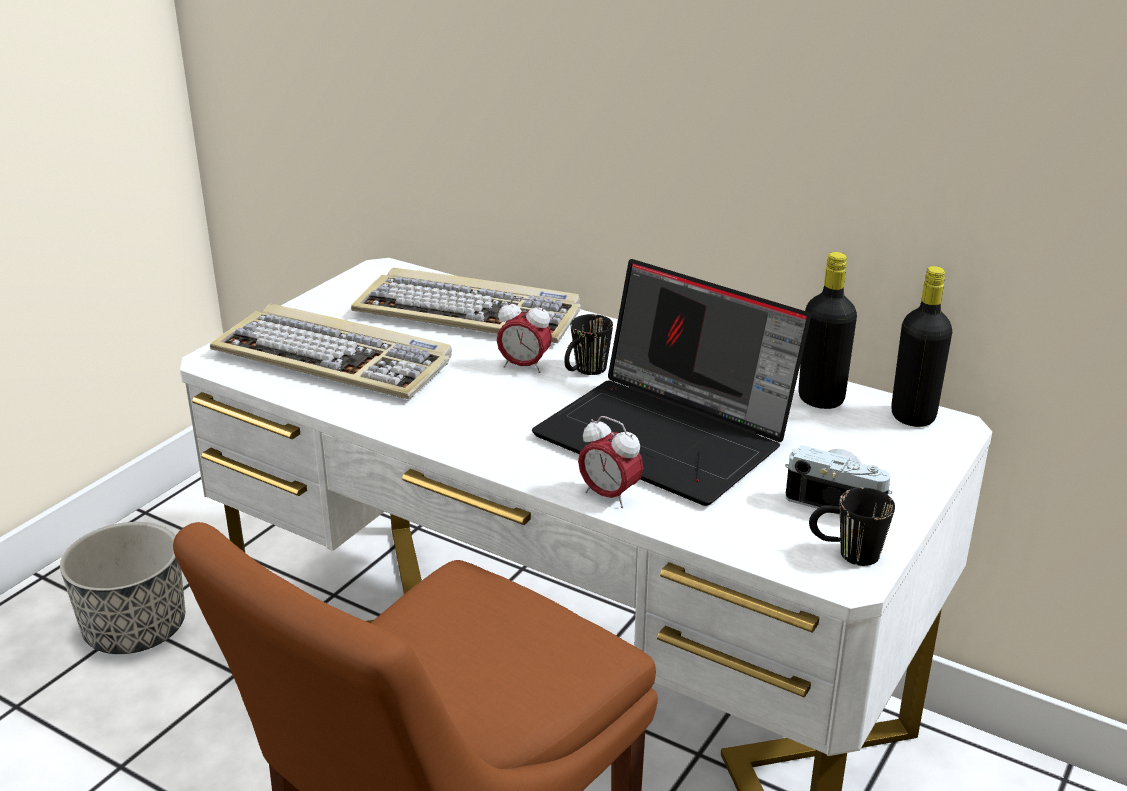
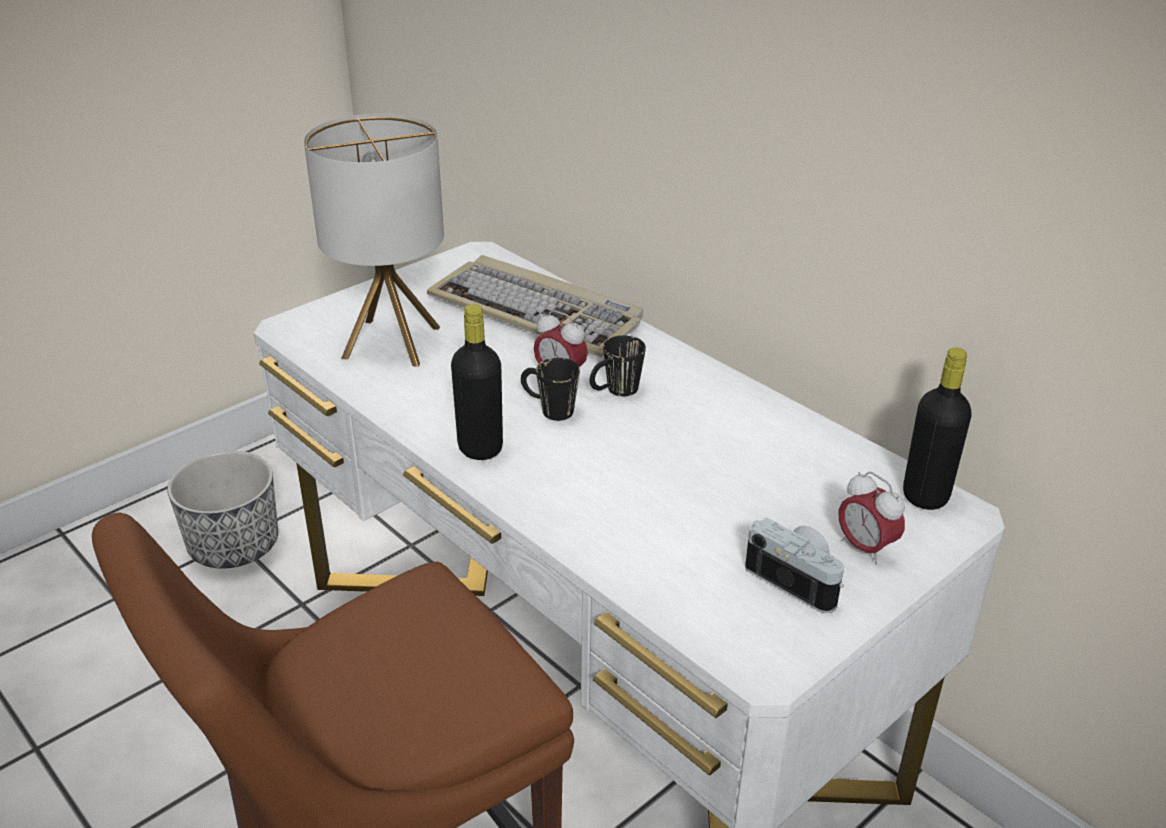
camera: 15 degrees right, 5 degrees up
(336, 359) = (392, 342): keyboard -> table lamp
(609, 495) = (572, 531): alarm clock -> alarm clock (865, 548)
(669, 436) = (663, 476): laptop -> none
(821, 399) = (837, 460): black bottle -> black bottle (480, 448)
(846, 553) = (777, 641): black mug -> black mug (548, 409)

